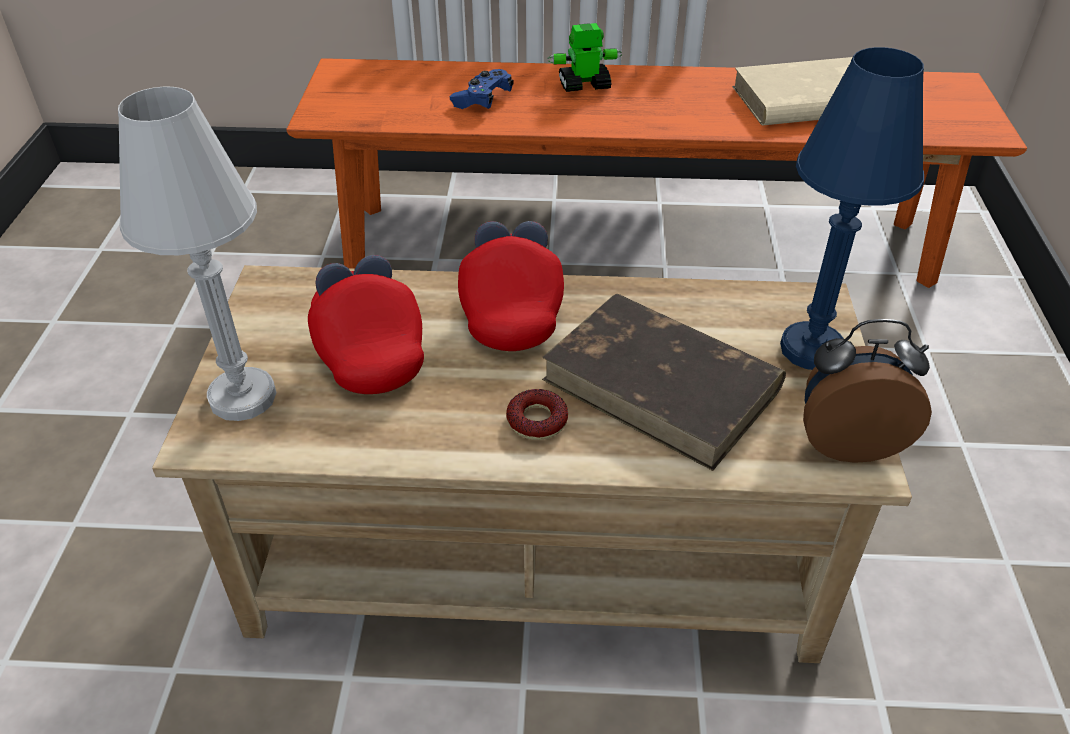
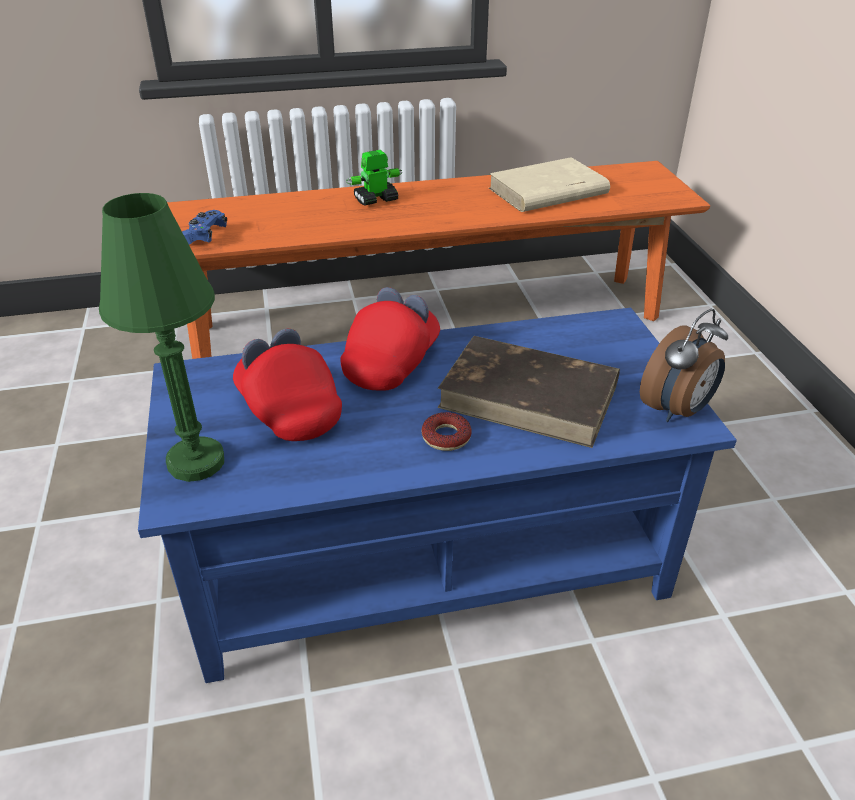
camera: 15 degrees left, 5 degrees down
(242, 397) = (196, 462): white table lamp -> green table lamp
(482, 100) = (299, 219): blue game controller -> blue game controller (203, 237)
(511, 310) = (392, 362): red cap -> red cap turned 45 degrees clockwise
(533, 546) = (426, 559): beige coffee table -> blue coffee table
(811, 349) = (626, 354): blue table lamp -> none
(847, 440) = (677, 410): alarm clock -> alarm clock turned 150 degrees clockwise

